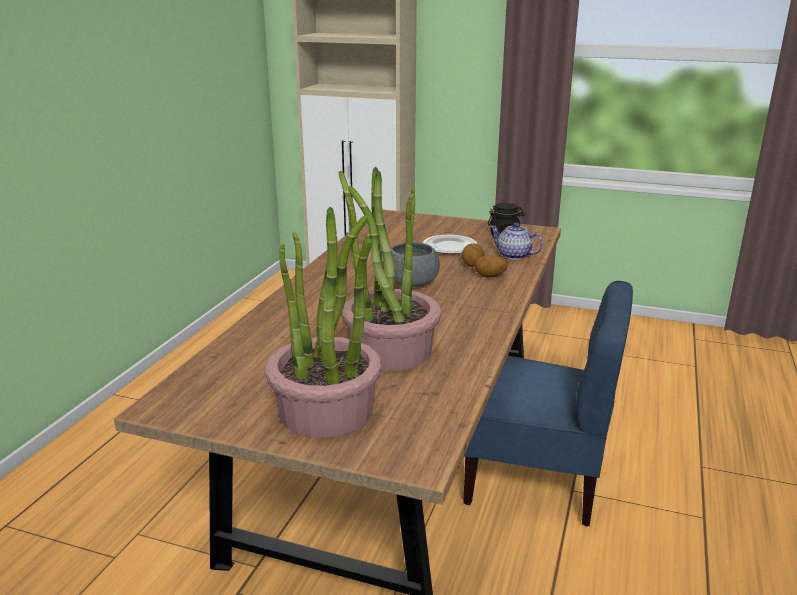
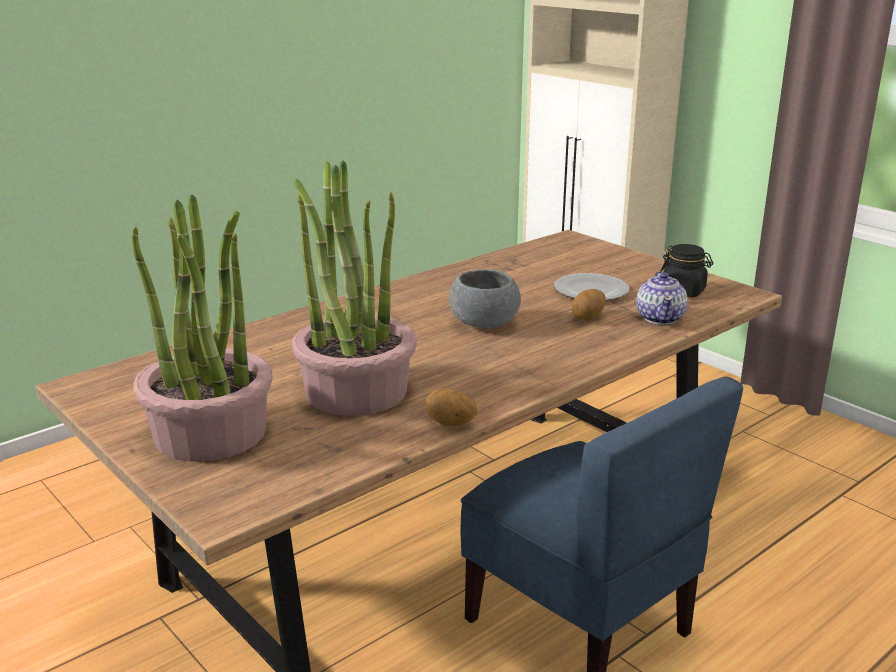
camera: 30 degrees right, 0 degrees up
(490, 276) = (591, 336): potato -> potato (450, 424)
(514, 255) = (660, 318): teapot -> teapot turned 150 degrees counterclockwise

